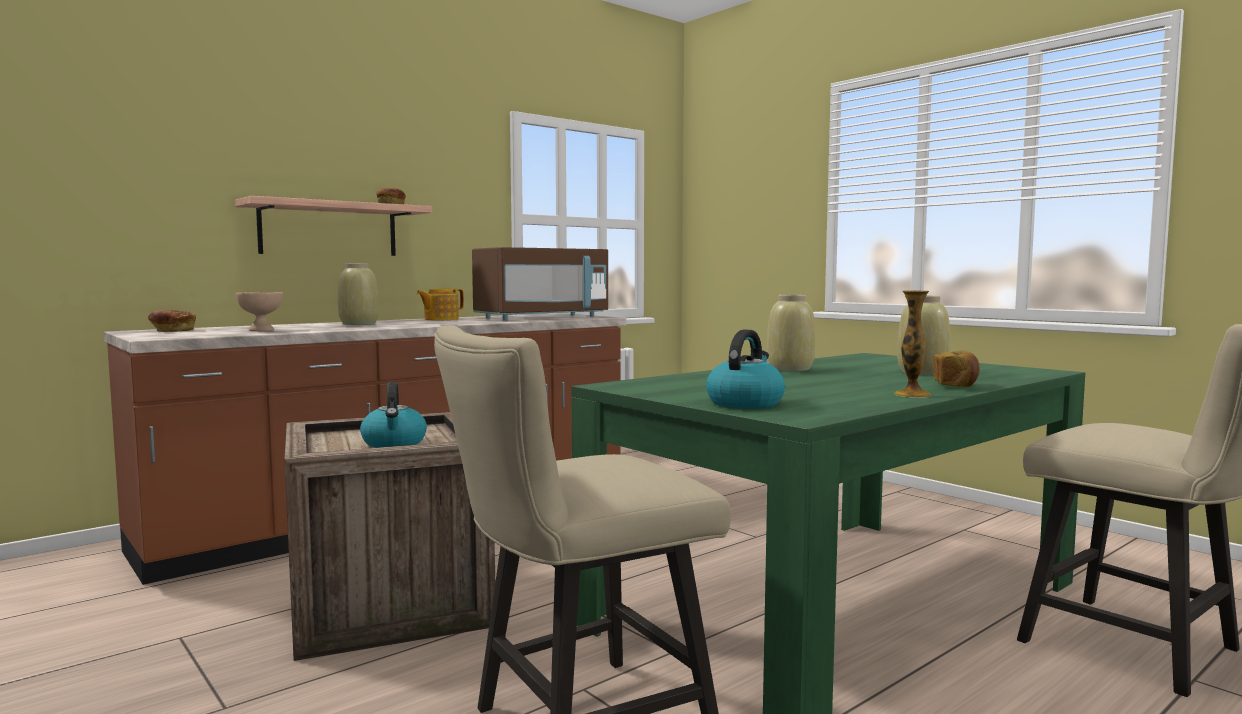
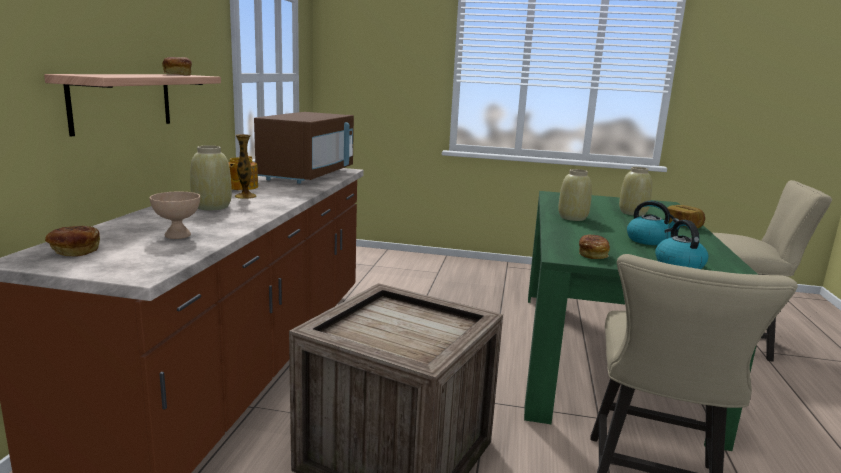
camera: 40 degrees left, 10 degrees up
(394, 443) = (419, 330): kettle -> kettle (648, 240)
(660, 388) = (592, 255): none -> bread
(912, 394) = (699, 239): vase -> vase (245, 196)

